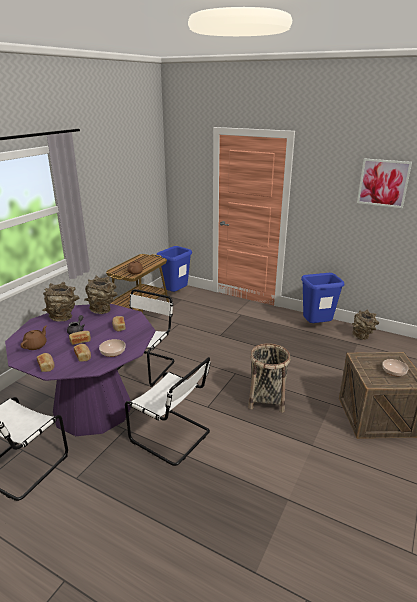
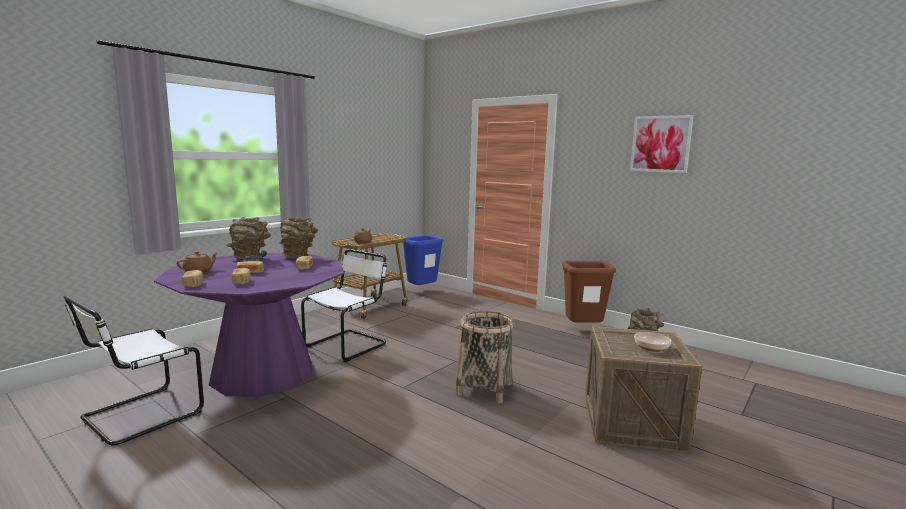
camera: 10 degrees right, 15 degrees down
(113, 352) = (278, 281): bowl -> none
(173, 437) = (341, 410): white chair -> none
(317, 326) = (583, 330): blue trash can -> brown trash can

